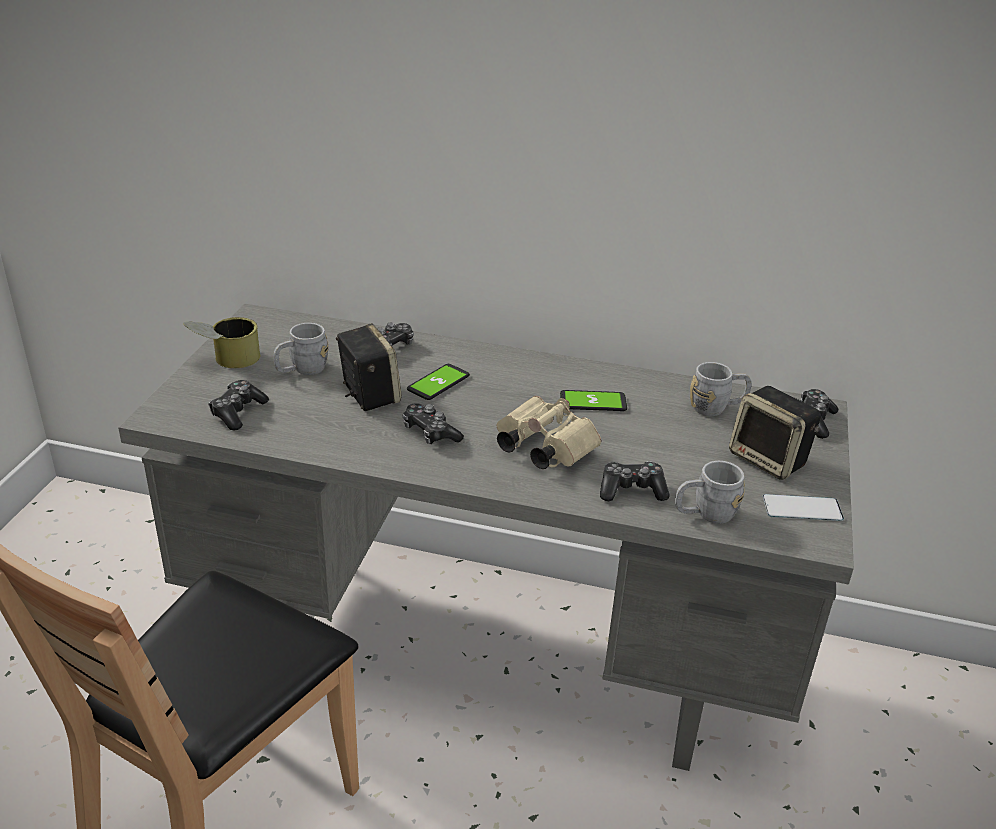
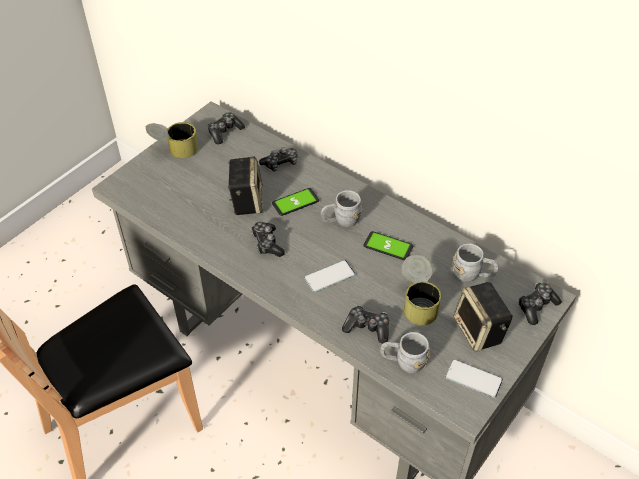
camera: 25 degrees right, 15 degrees up
(238, 412) = (162, 195): game controller -> game controller (225, 132)
(302, 370) = (216, 169): grey mug -> grey mug (341, 221)
(541, 448) = (329, 276): beige binoculars -> phone
(674, 448) = (418, 302): none -> can

